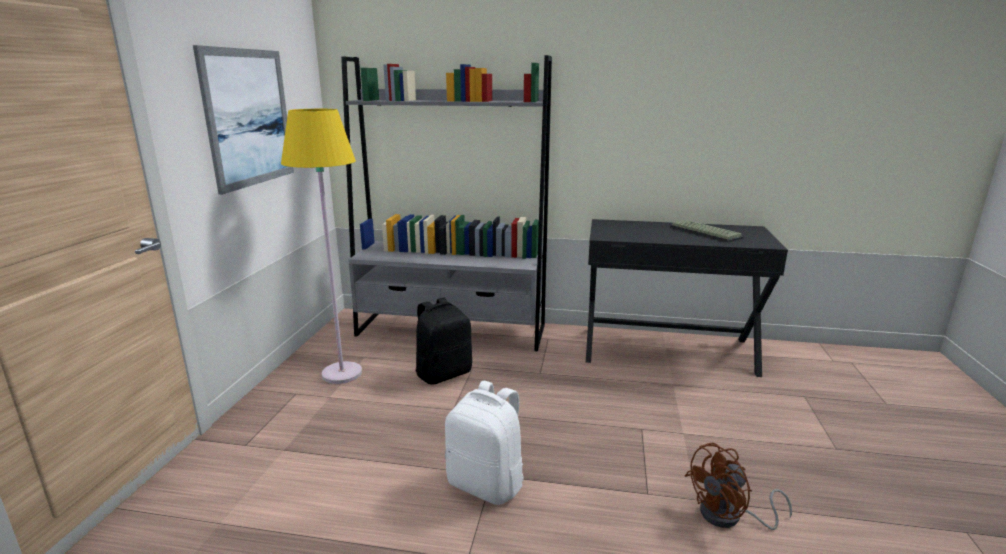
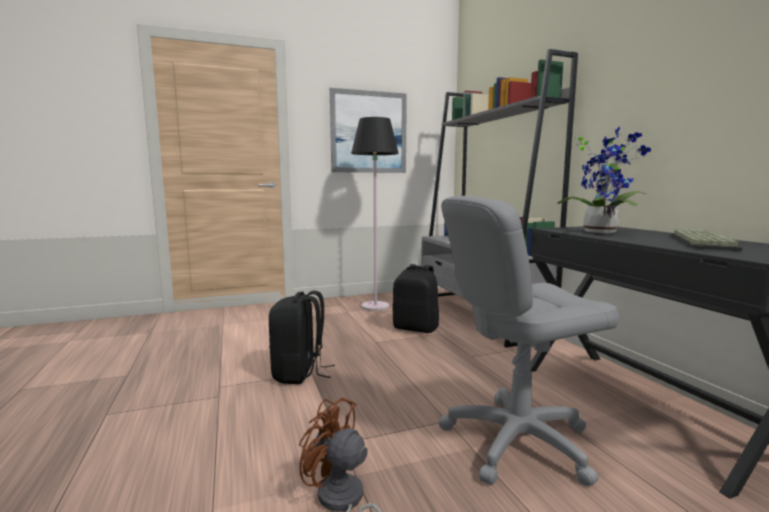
camera: 60 degrees right, 10 degrees down
(342, 373) = (375, 307): yellow floor lamp -> black floor lamp
(487, 484) = (299, 373): white backpack -> black backpack
(634, 232) = (602, 232): none -> potted plant
(683, 412) = (517, 441): none -> grey office chair

